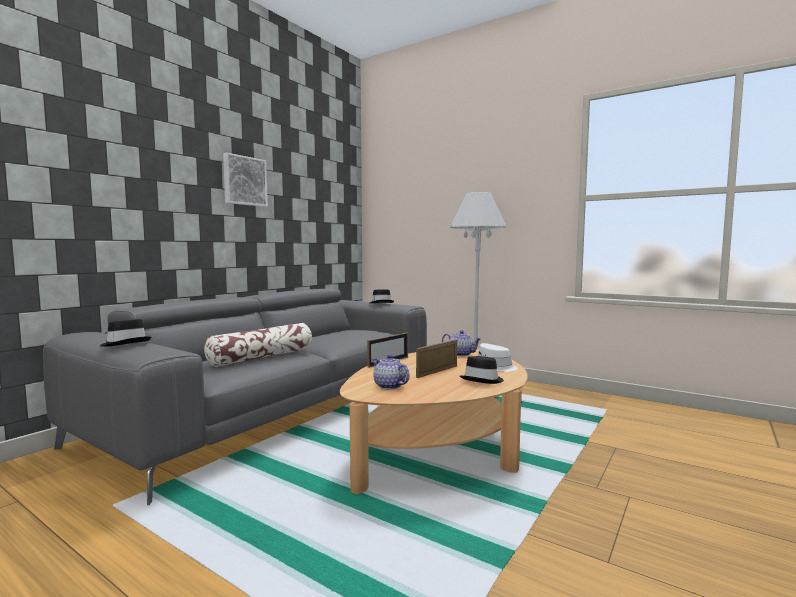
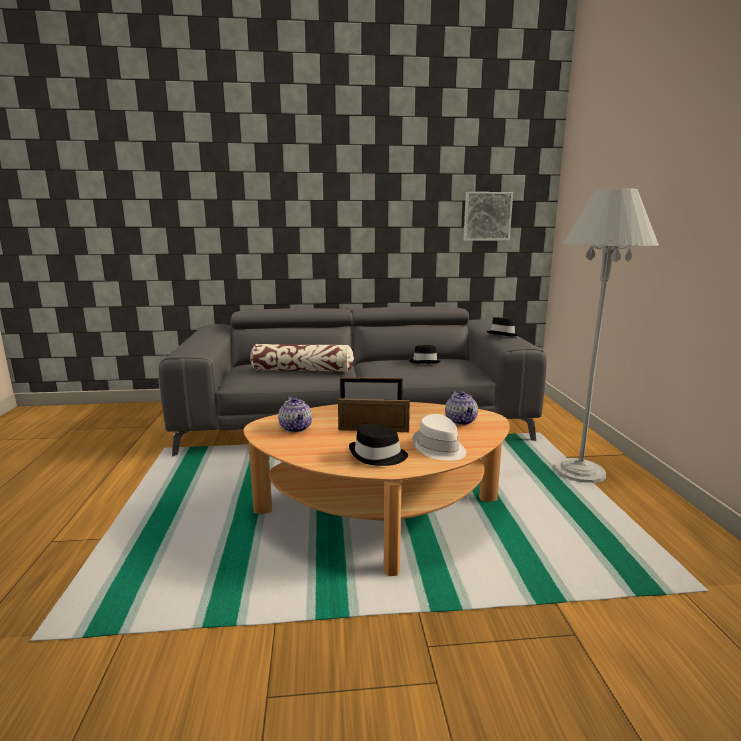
camera: 50 degrees right, 10 degrees up
(125, 343) = (199, 339): black hat -> black hat (424, 362)
(244, 181) = (374, 189): picture -> picture (487, 216)
(389, 386) = (296, 428): teapot -> teapot turned 150 degrees clockwise

